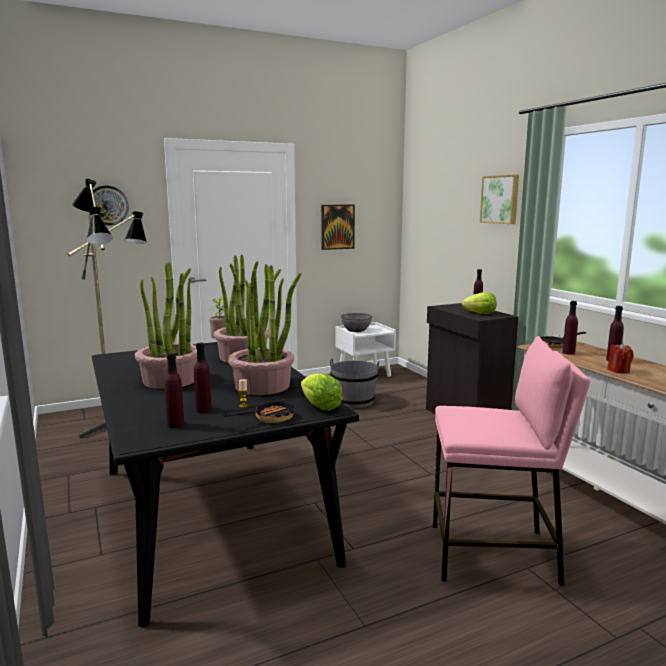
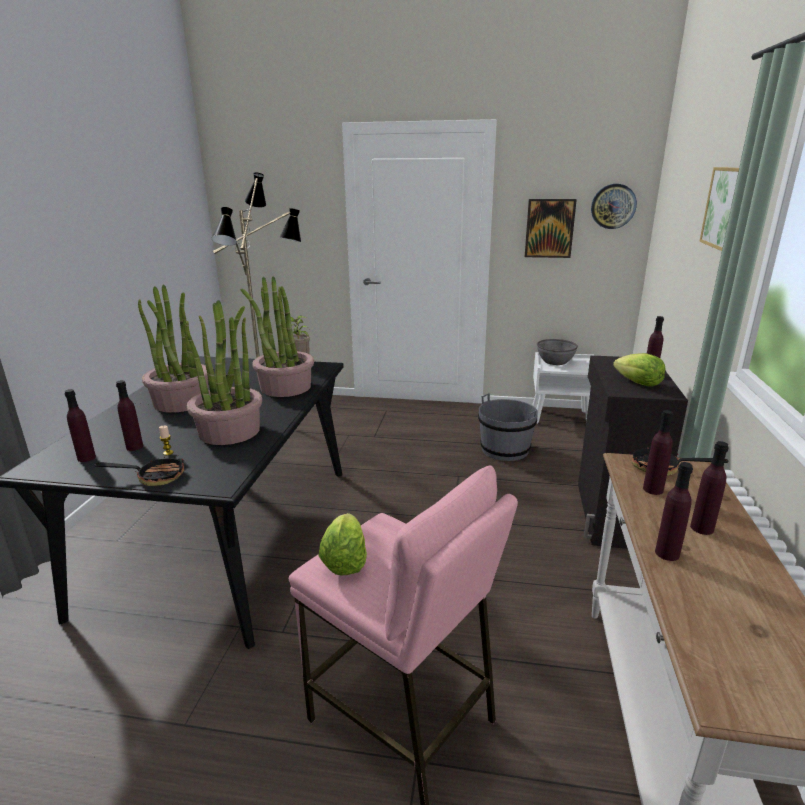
camera: 35 degrees right, 10 degrees up
(107, 205) = (287, 198): wall clock -> wall clock (613, 206)
(319, 406) = (219, 477): lettuce -> lettuce (345, 560)
(618, 370) = (667, 553): red candle -> purple bottle

